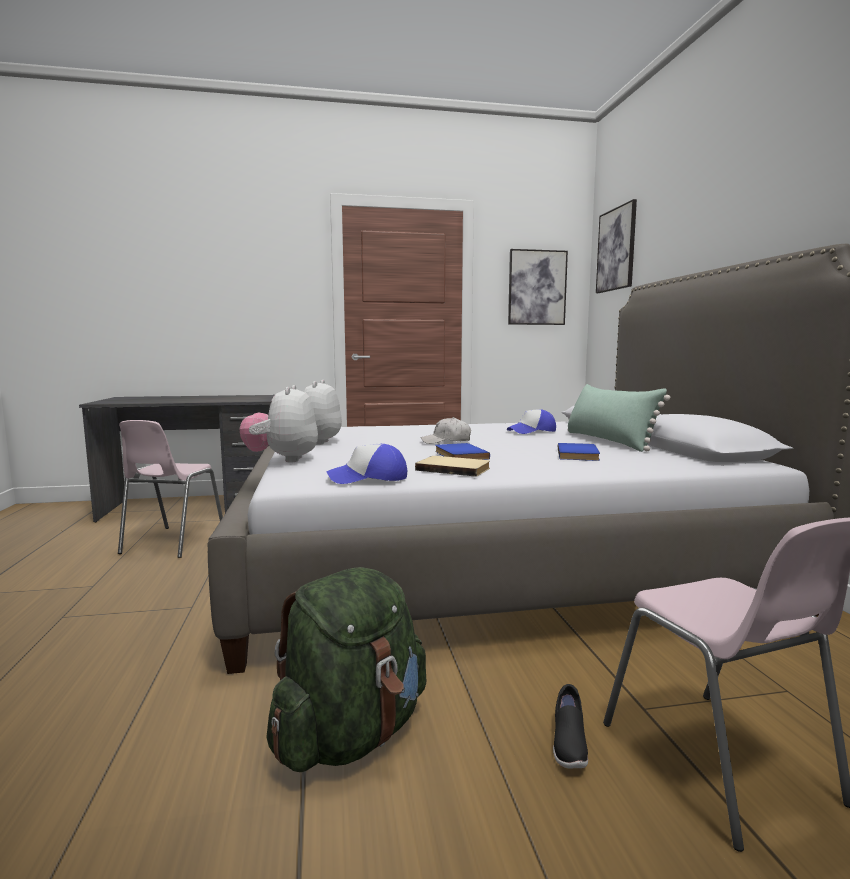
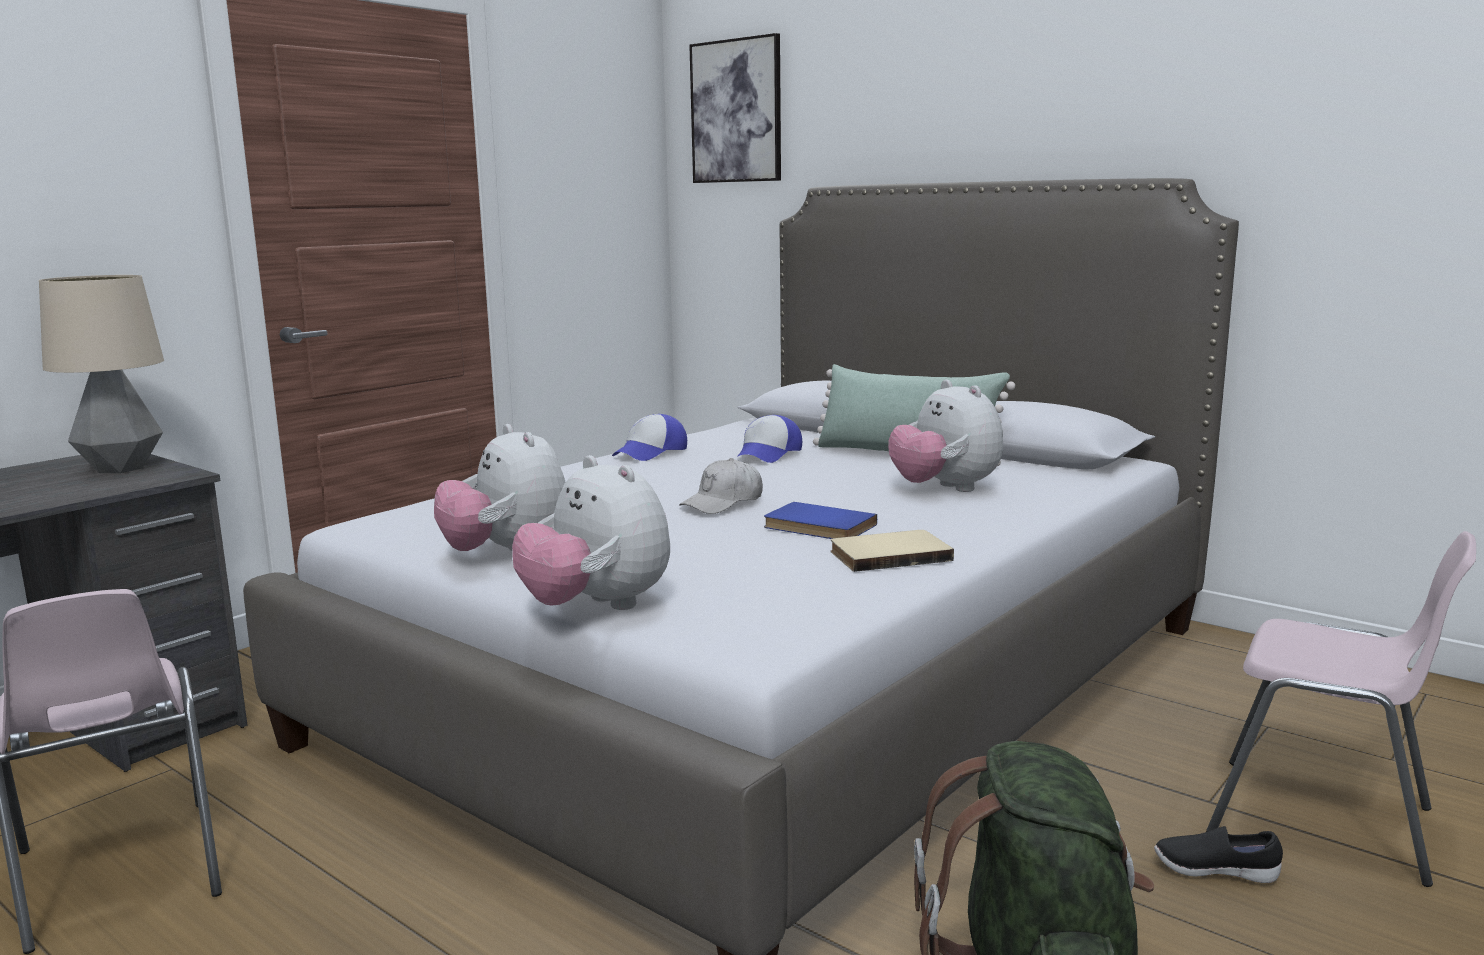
camera: 40 degrees left, 5 degrees up
(255, 398) = (120, 468): none -> table lamp
(368, 478) = (841, 604): cap -> cap (651, 452)
(537, 287) = (596, 171): picture -> none
(568, 744) = (1214, 871): black shoe -> black shoe turned 135 degrees clockwise
(579, 454) = (945, 489): blue book -> plush toy

